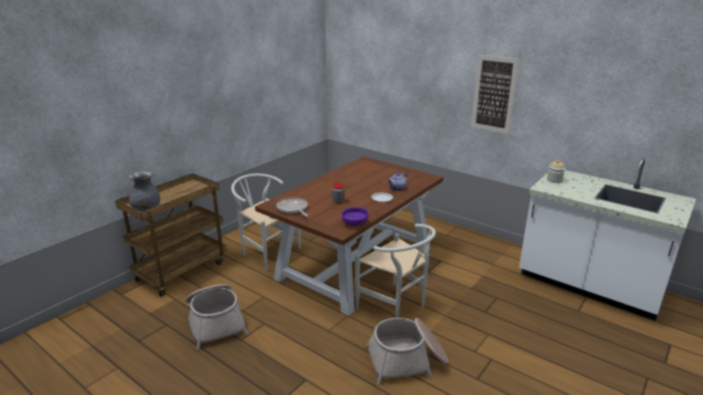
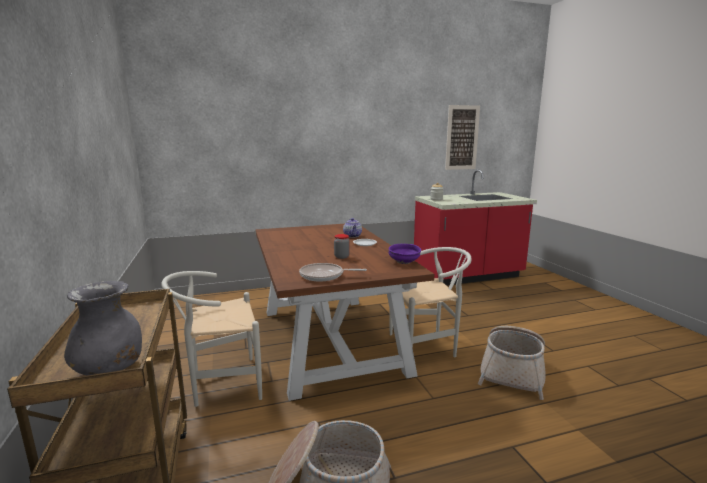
camera: 55 degrees left, 10 degrees down
(494, 94) = (358, 143): picture -> picture (462, 137)
(589, 286) = (468, 276): white counter -> red counter

